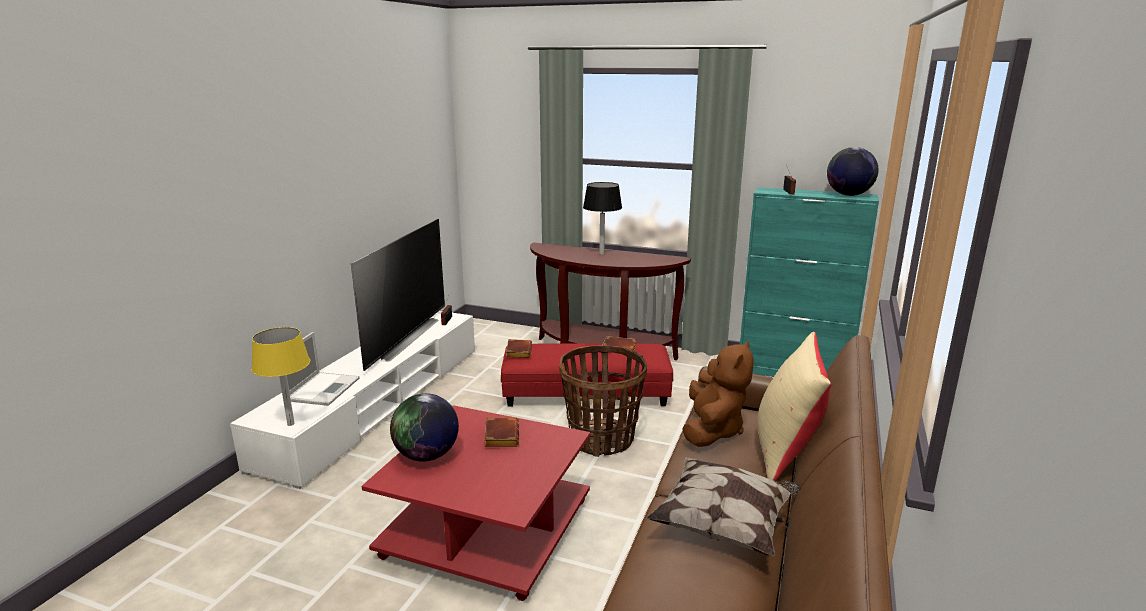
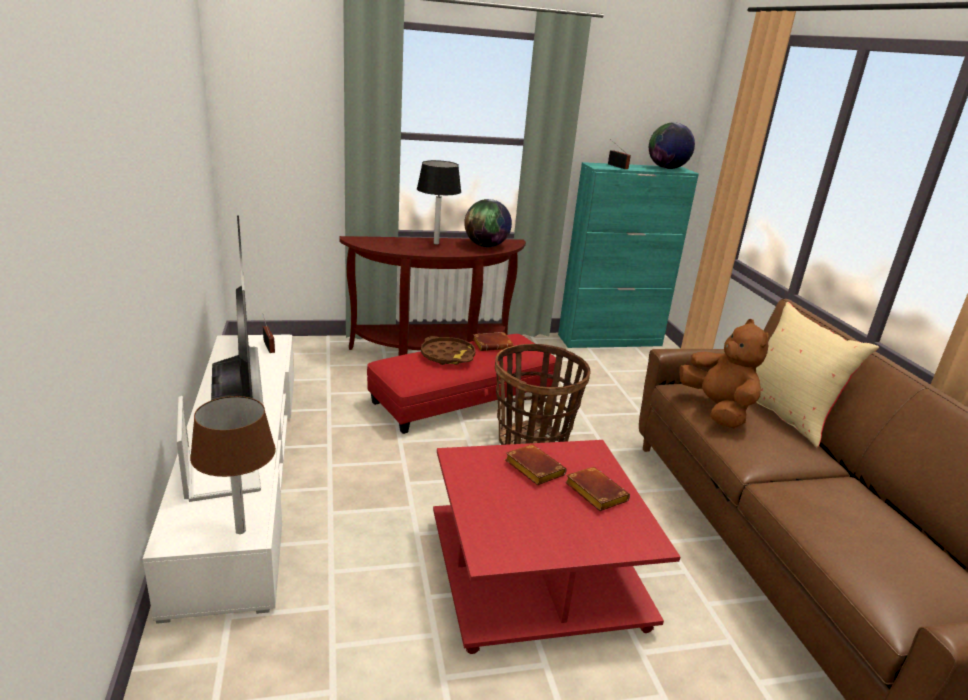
camera: 35 degrees left, 5 degrees up
(291, 424) = (240, 530): yellow table lamp -> brown table lamp
(427, 456) = (492, 515): globe -> globe (486, 246)
(518, 351) = (397, 368): brown book -> brown book (593, 492)
(570, 349) = (447, 356): none -> brown tray
(725, 525) = (837, 493): pillow -> none

